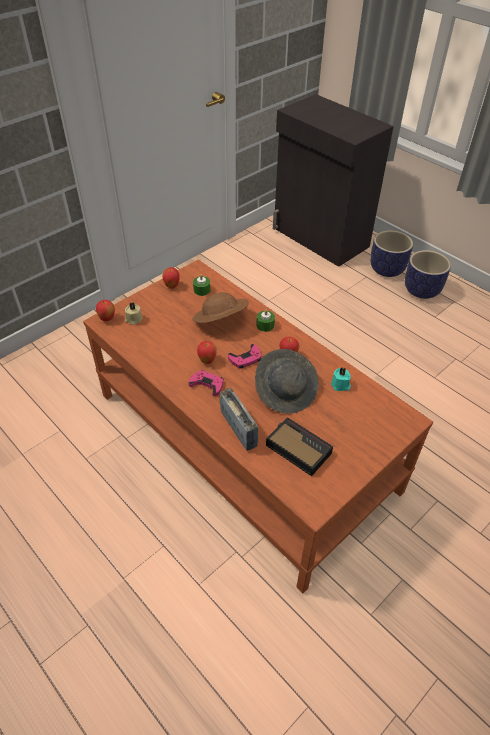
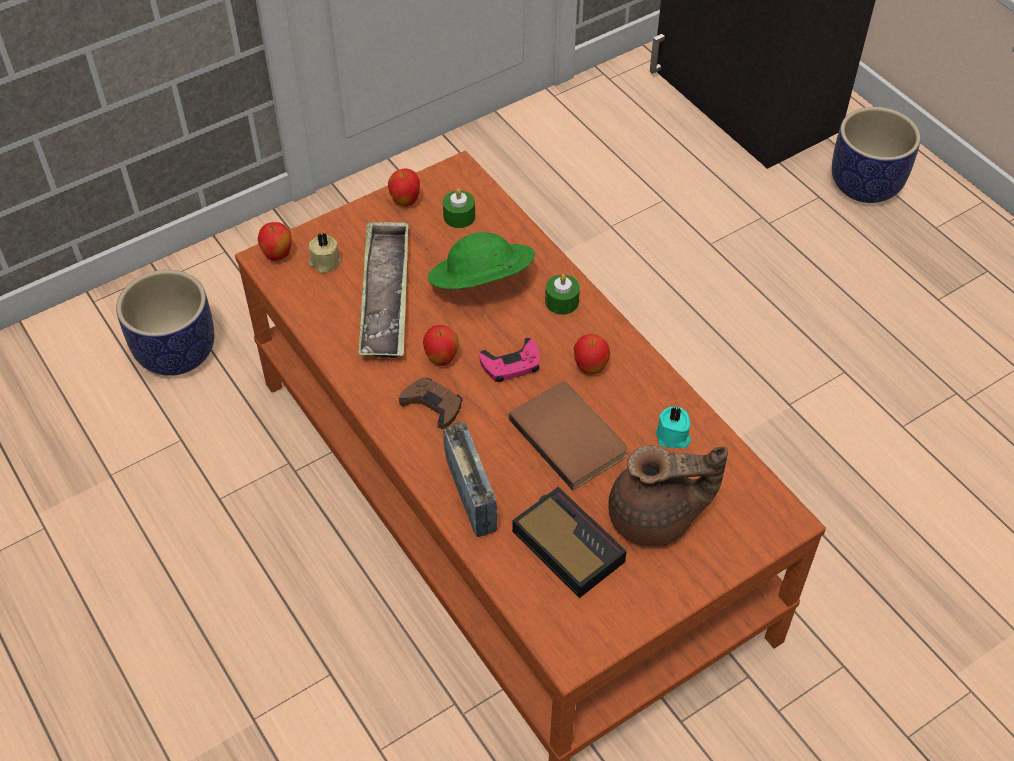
camera: 10 degrees right, 5 degrees up
(170, 332) = (385, 296): none -> tray
(207, 384) = (432, 405): pink game controller -> brown game controller
(220, 321) = (481, 284): brown hat -> green hat
(286, 391) = (571, 436): grey hat -> brown book
(342, 428) = (655, 518): none -> brown teapot
(421, 290) = (925, 238): planter -> planter (176, 351)

